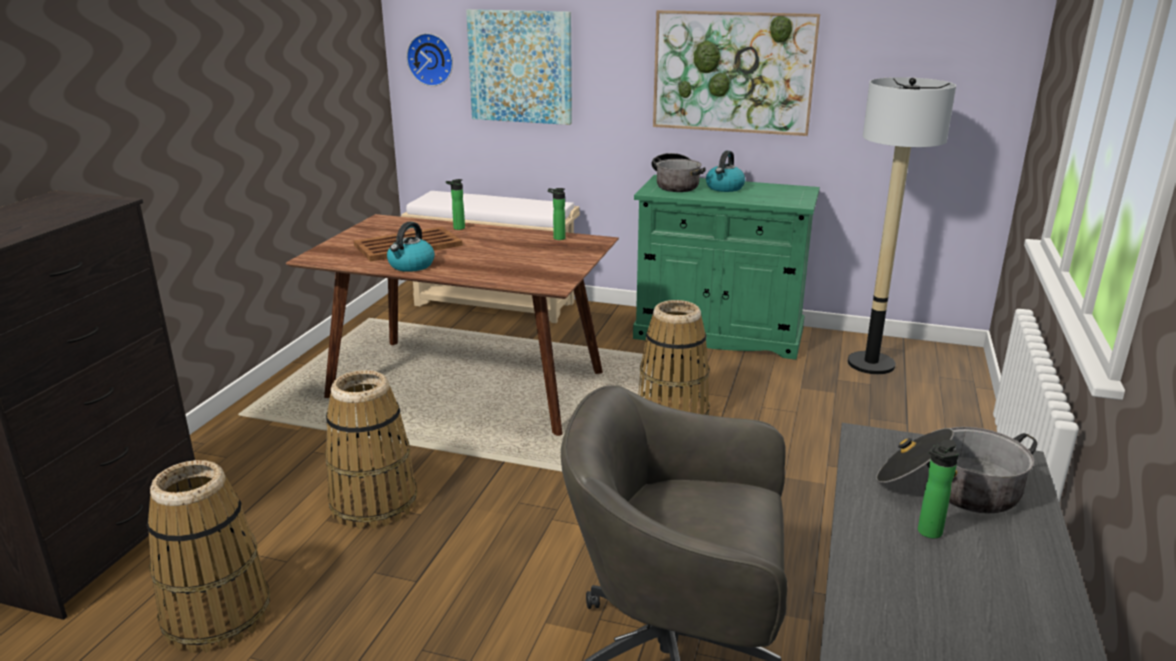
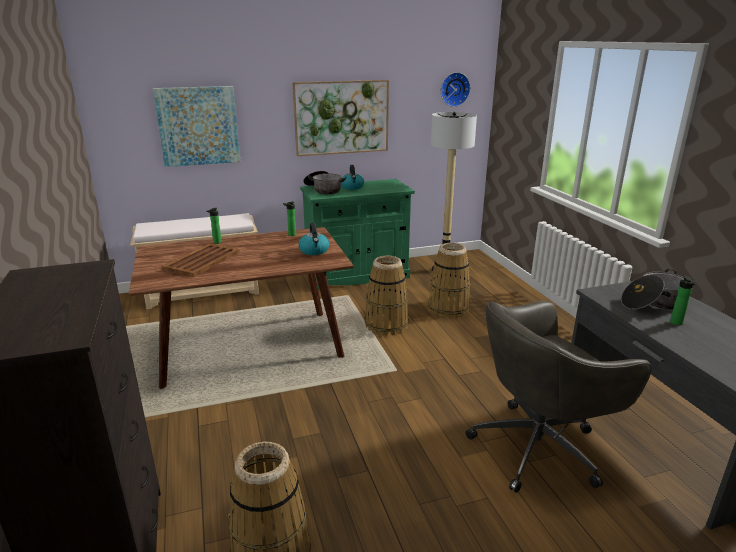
camera: 35 degrees left, 0 degrees up
(374, 503) = (283, 439): basket -> basket (448, 308)
(411, 265) = (228, 272): kettle -> kettle (314, 251)
(431, 59) = (124, 126): wall clock -> wall clock (454, 89)

